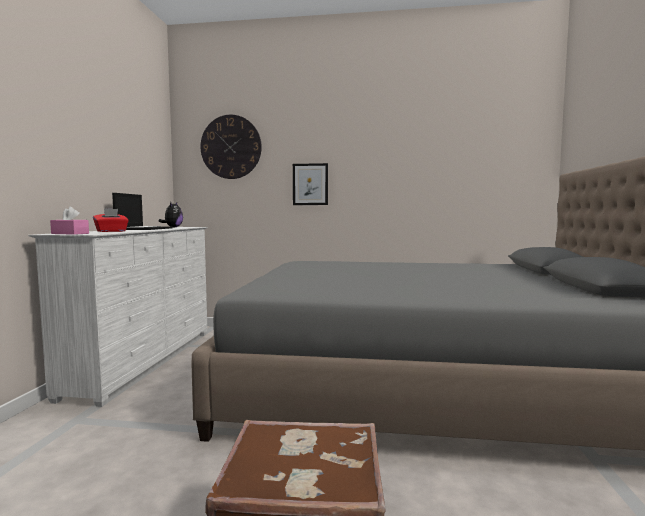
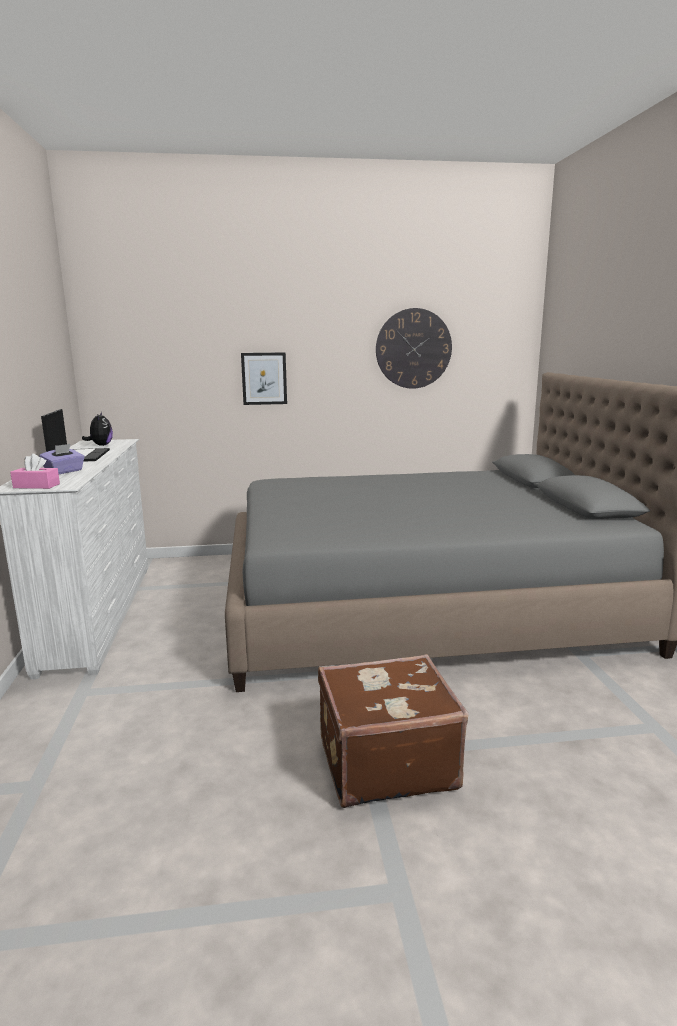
camera: 15 degrees left, 10 degrees up
(111, 231) = (64, 471): red tissue box -> purple tissue box
(231, 147) = (156, 330): wall clock -> wall clock (413, 348)

